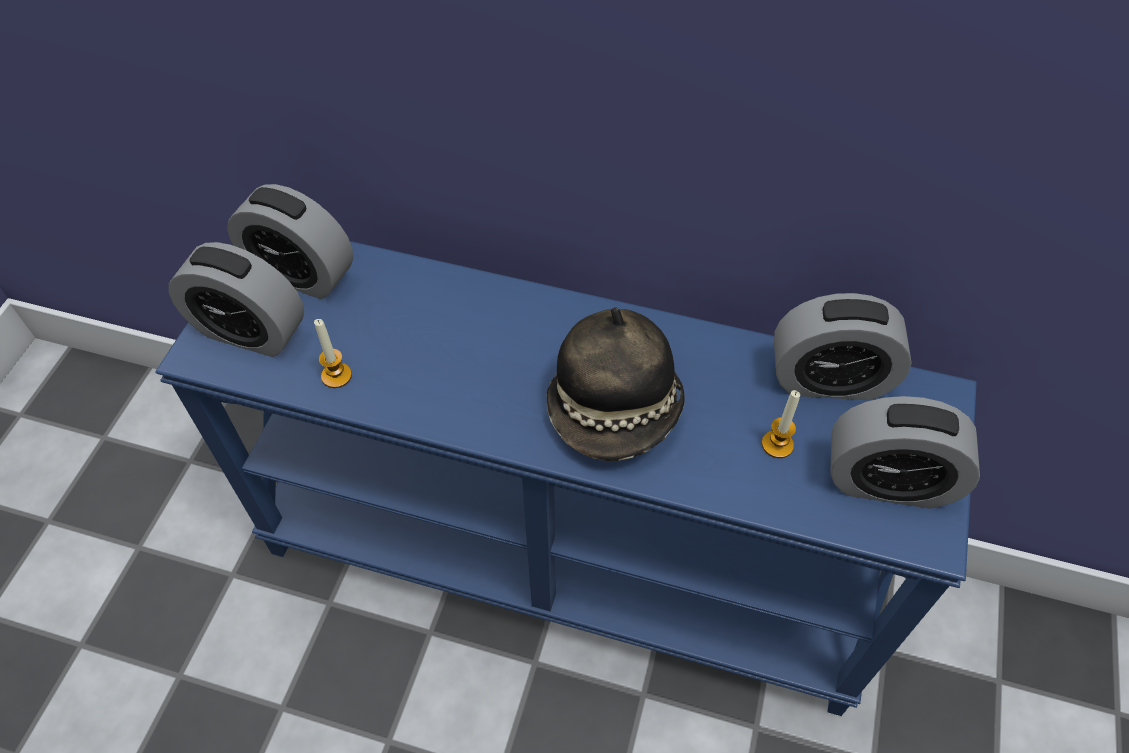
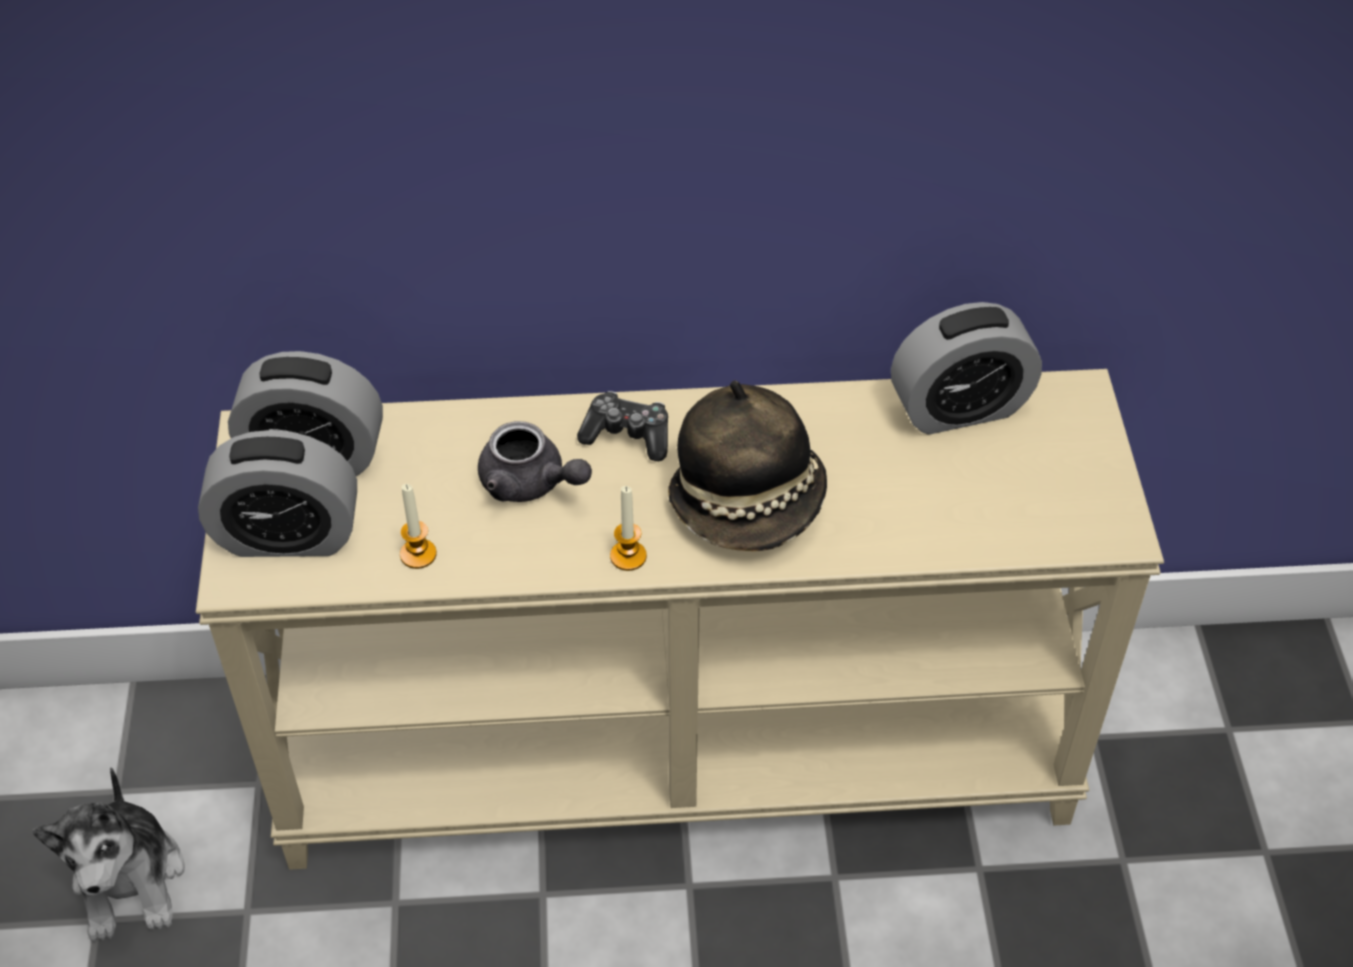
camera: 20 degrees left, 5 degrees down
(170, 526) = (130, 879): none -> plush toy
(449, 343) = (530, 483): none -> grey teapot
(543, 324) = (628, 435): none -> game controller
(567, 557) = (678, 752): blue console table -> beige console table
(777, 444) = (932, 487): candle -> candle (628, 556)
(888, 481) = (1056, 491): alarm clock -> none

